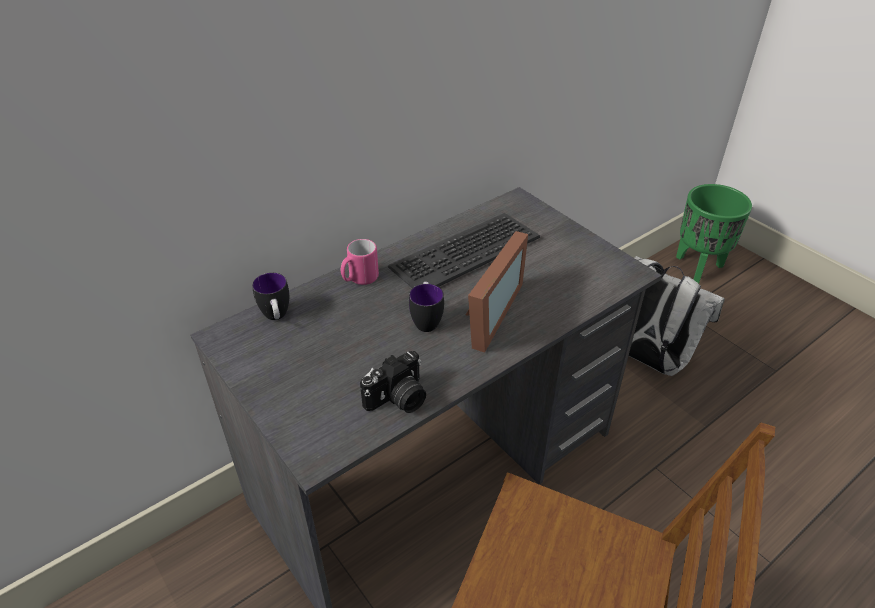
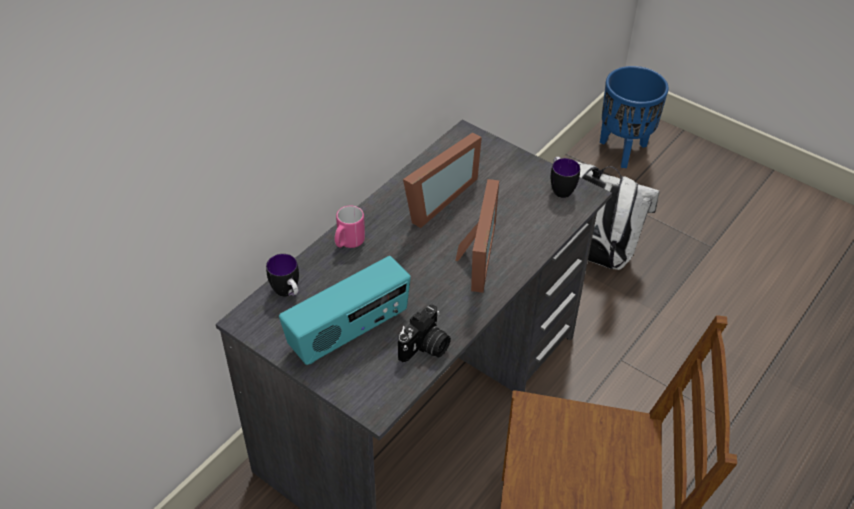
camera: 15 degrees left, 5 degrees up
(322, 368) = (349, 332): none -> radio
(426, 320) = (423, 272): mug -> mug (560, 188)
(465, 252) = (434, 198): keyboard -> picture frame
(698, 268) = (624, 151): green planter -> blue planter

